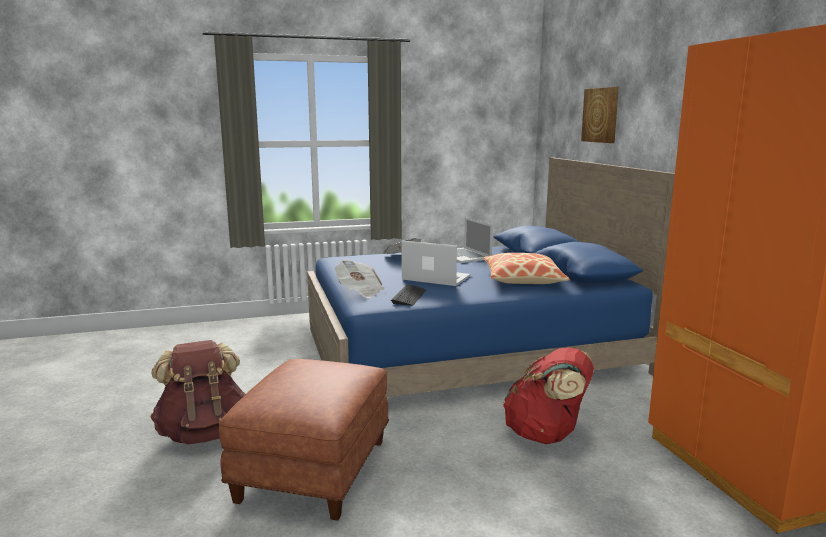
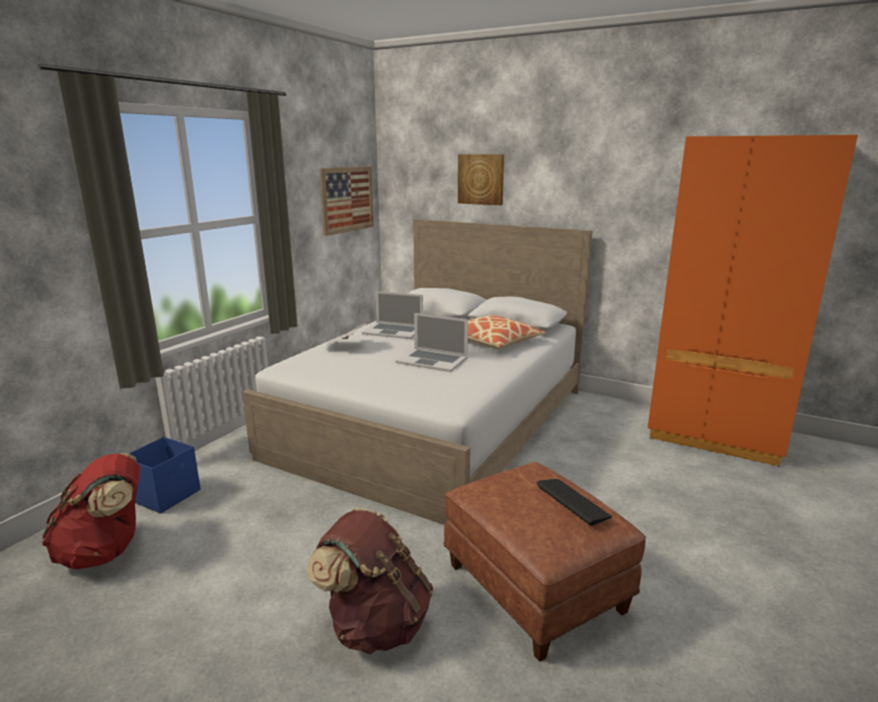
camera: 45 degrees left, 5 degrees up
(241, 330) = (167, 495): none -> blue storage box
(359, 291) = (409, 395): newspaper -> none
(409, 296) = (461, 385): keyboard -> keyboard (572, 501)
(435, 278) = (432, 360): laptop -> laptop turned 135 degrees counterclockwise
(467, 349) = (435, 421): blue bed -> white bed
(488, 134) = (347, 199): none -> picture
(546, 435) = (604, 466): red backpack -> red backpack (106, 551)

